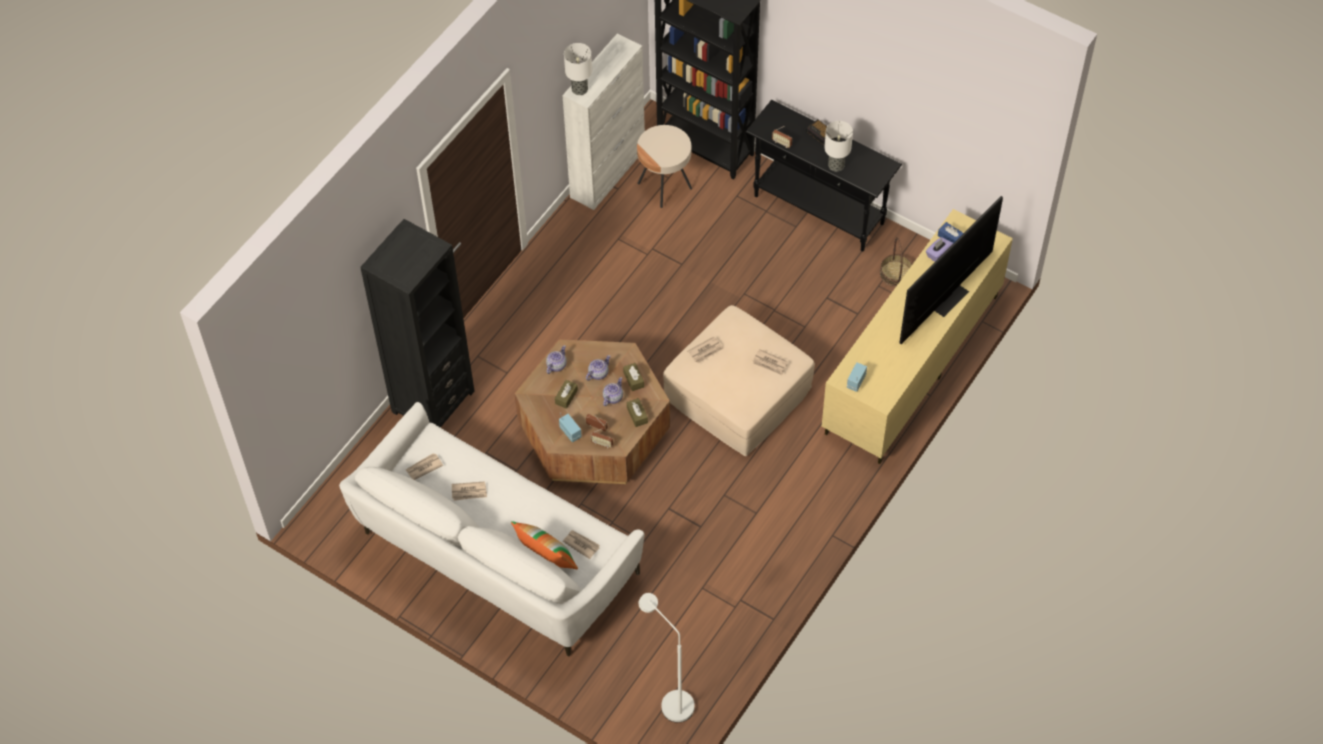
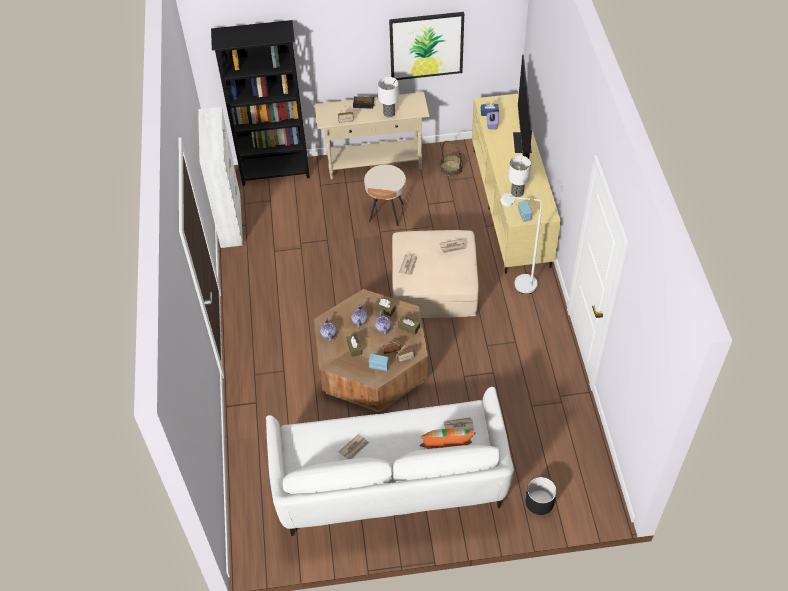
camera: 40 degrees left, 5 degrees down
(423, 467) = (308, 455): newspaper -> none
(433, 401) = (252, 421): black bookcase -> none
(579, 89) = (207, 151): table lamp -> table lamp (517, 193)
(610, 681) = (539, 502): none -> black planter
(664, 186) = (272, 206): beige side table -> beige side table (386, 213)
(670, 701) = (586, 485): white floor lamp -> white floor lamp (518, 285)
(819, 210) = (375, 163): black console table -> beige console table
(915, 114) = (426, 45): none -> picture

